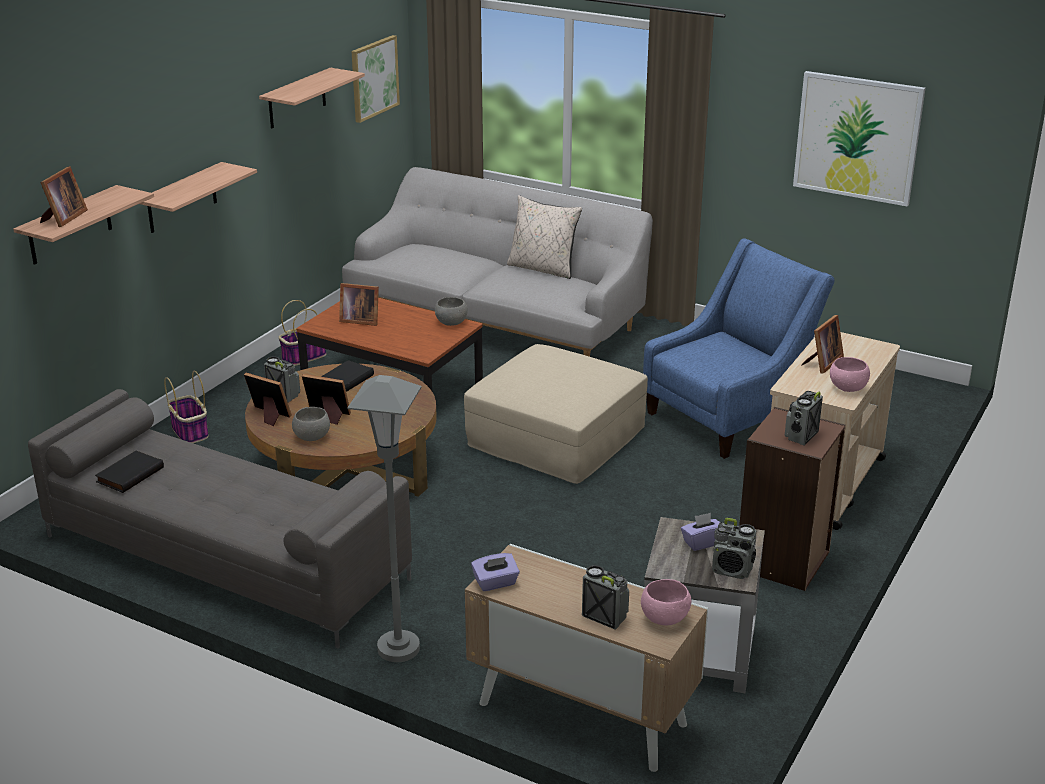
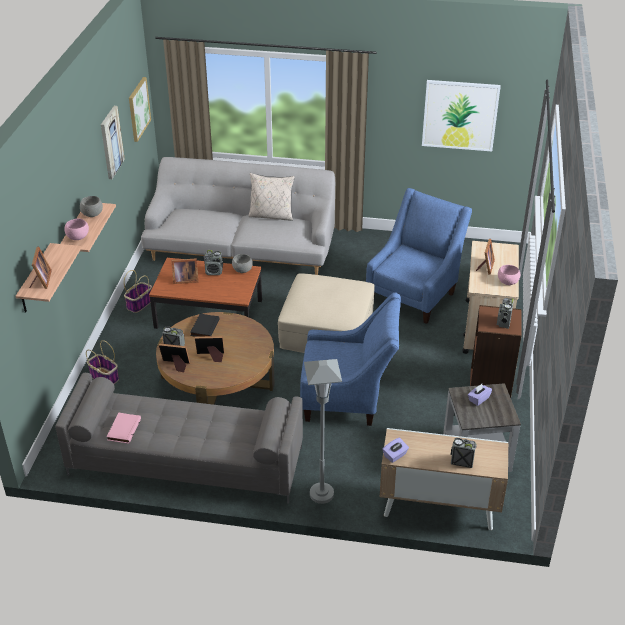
camera: 20 degrees left, 10 degrees up
(129, 474) = (123, 429): black book -> pink book
(297, 98) = (111, 142): shelf -> picture
(311, 437) = (212, 375): grey bowl -> grey bowl (92, 214)
(531, 530) = (348, 398): none -> blue armchair
(664, 618) = (491, 454): pink bowl -> pink bowl (77, 237)
(732, 570) = (502, 413): radio -> radio (214, 272)

